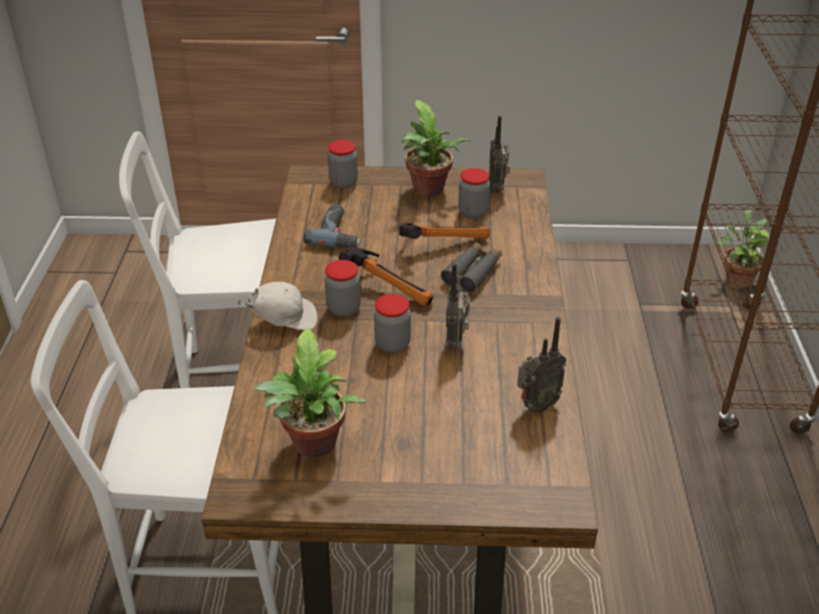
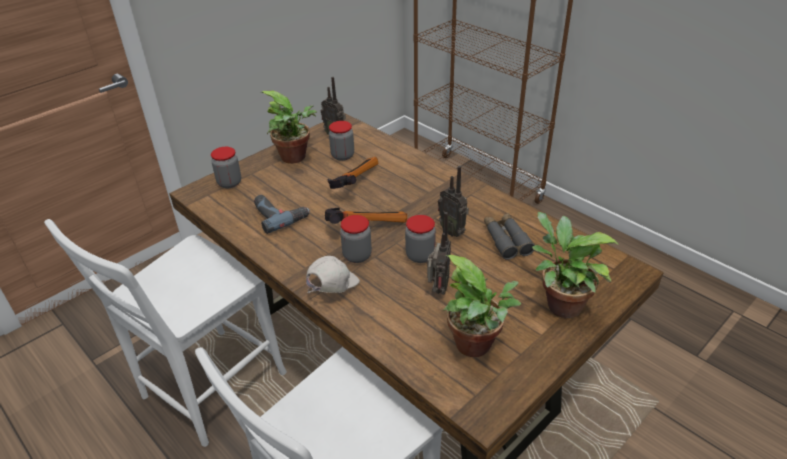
camera: 45 degrees left, 0 degrees up
(472, 272) = (397, 188): grey binoculars -> grey binoculars (506, 240)
(535, 406) = (543, 235): radio -> radio (437, 290)
(736, 278) = (422, 146): potted plant -> potted plant (559, 304)

